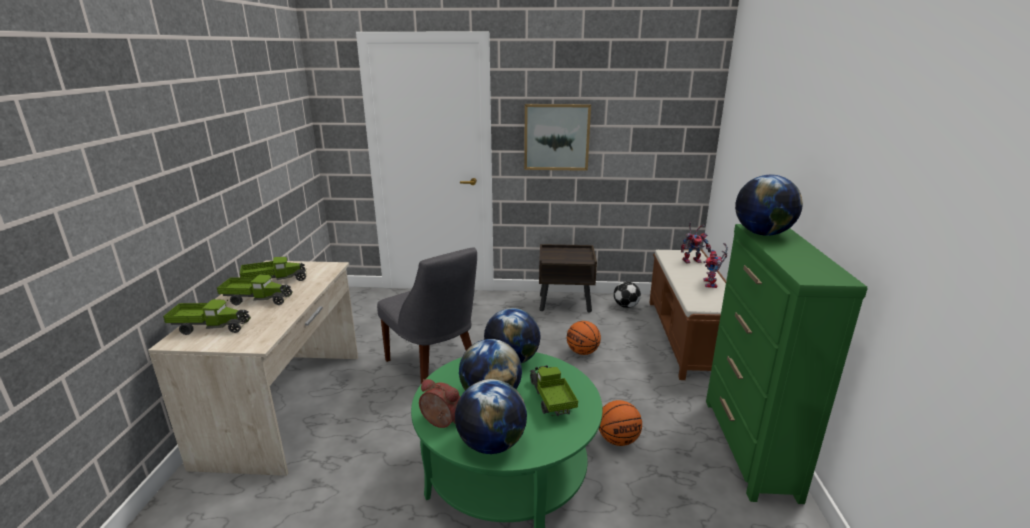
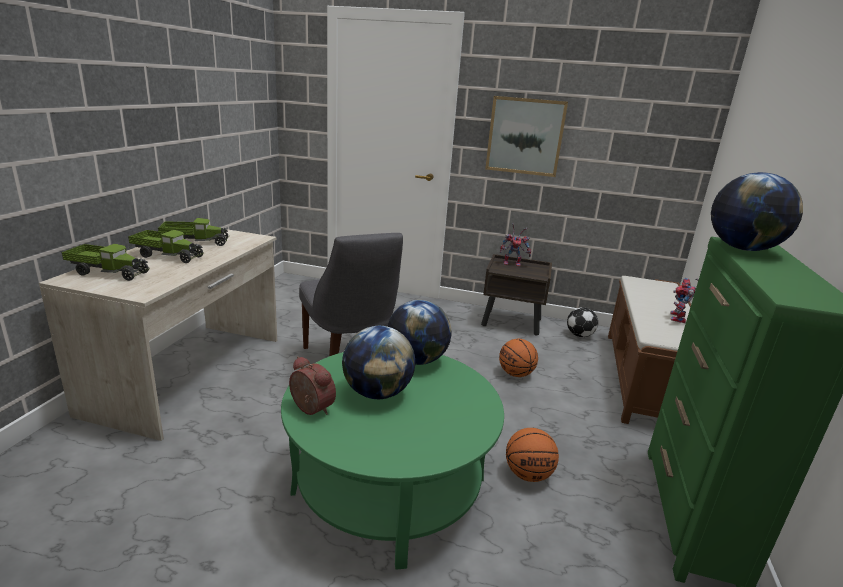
camera: 10 degrees right, 0 degrees up
(491, 444) = (356, 442): globe -> none
(550, 399) = (444, 407): toy truck -> none
(692, 260) = (663, 291): toy robot -> toy robot (513, 263)

